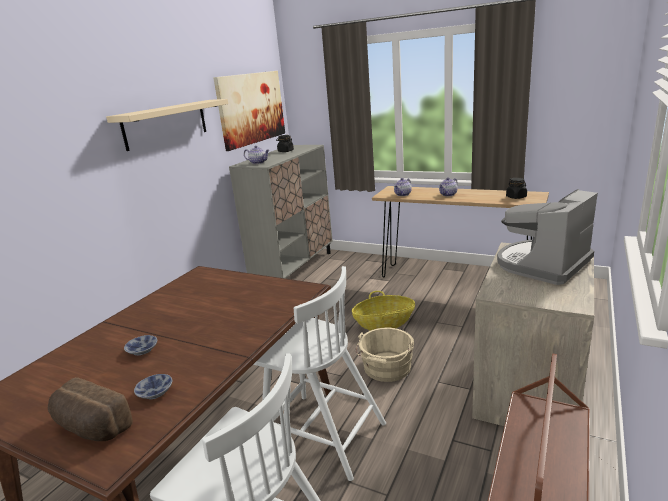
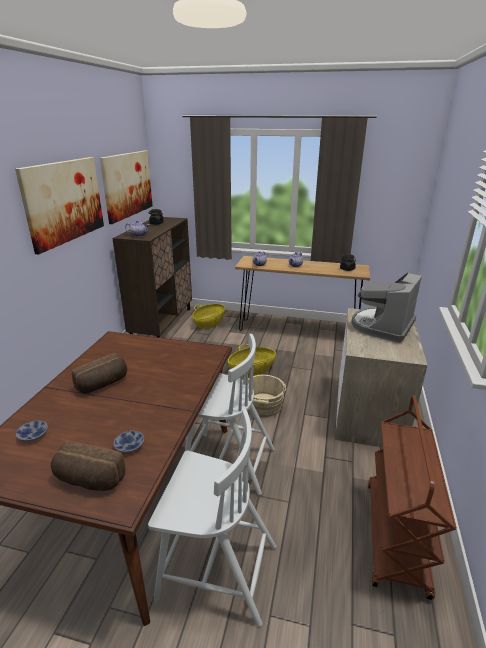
camera: 15 degrees left, 5 degrees up
(141, 351) = (98, 411): bowl -> bowl (32, 436)
(163, 321) = (103, 384): none -> bread
(166, 124) = (64, 201): beige shelf -> picture
(294, 268) = (162, 324): grey cabinet -> brown cabinet
(348, 268) = (209, 323): none -> basket

